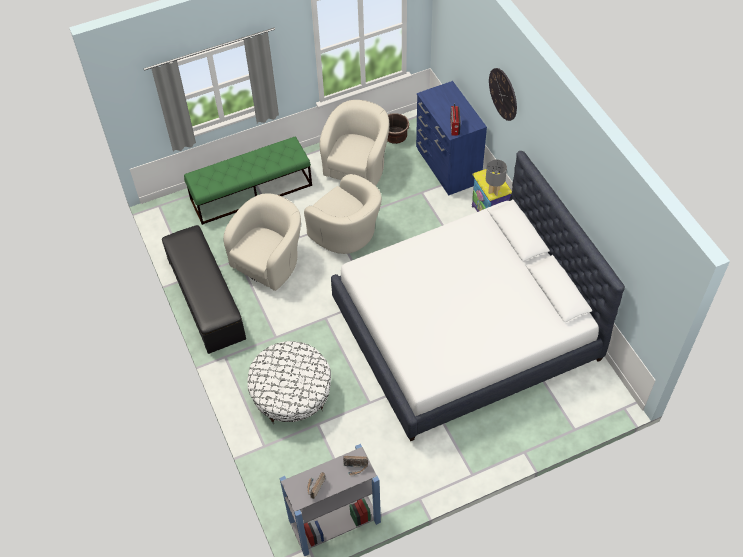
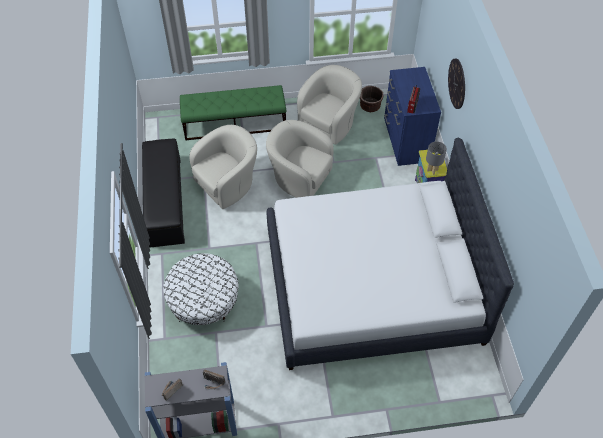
camera: 15 degrees right, 0 degrees up
(346, 235) = (299, 178): beige armchair -> beige armchair turned 150 degrees clockwise

